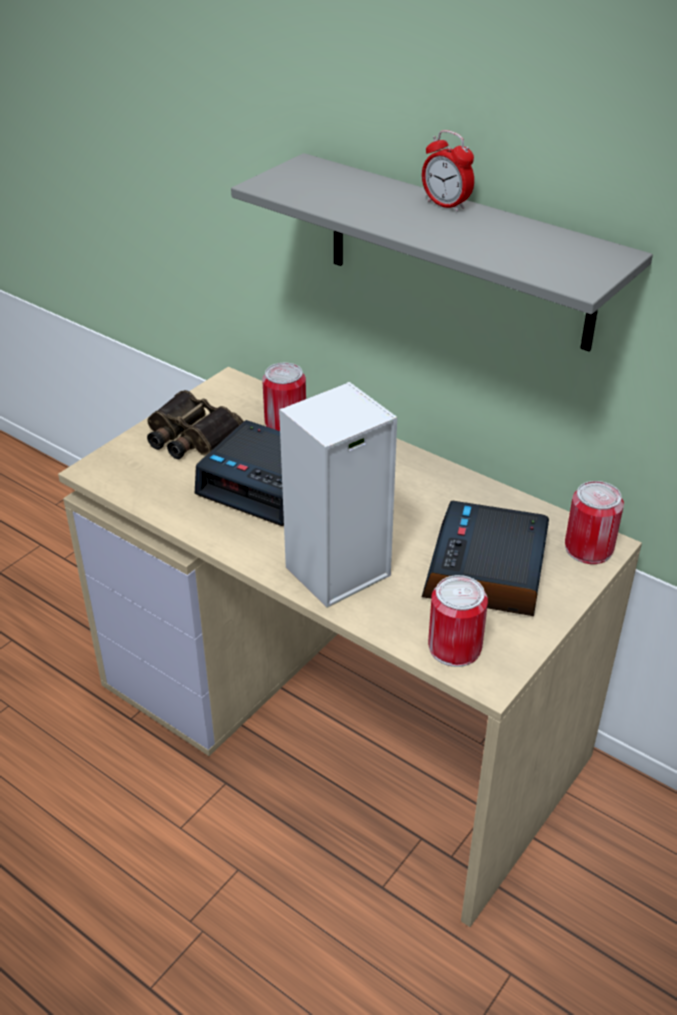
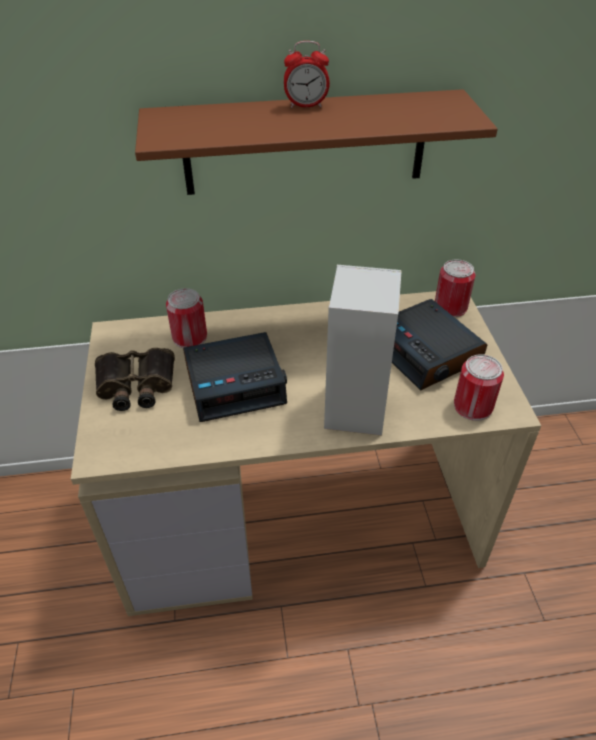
camera: 45 degrees left, 5 degrees up
(458, 252) = (305, 143): grey shelf -> brown shelf

